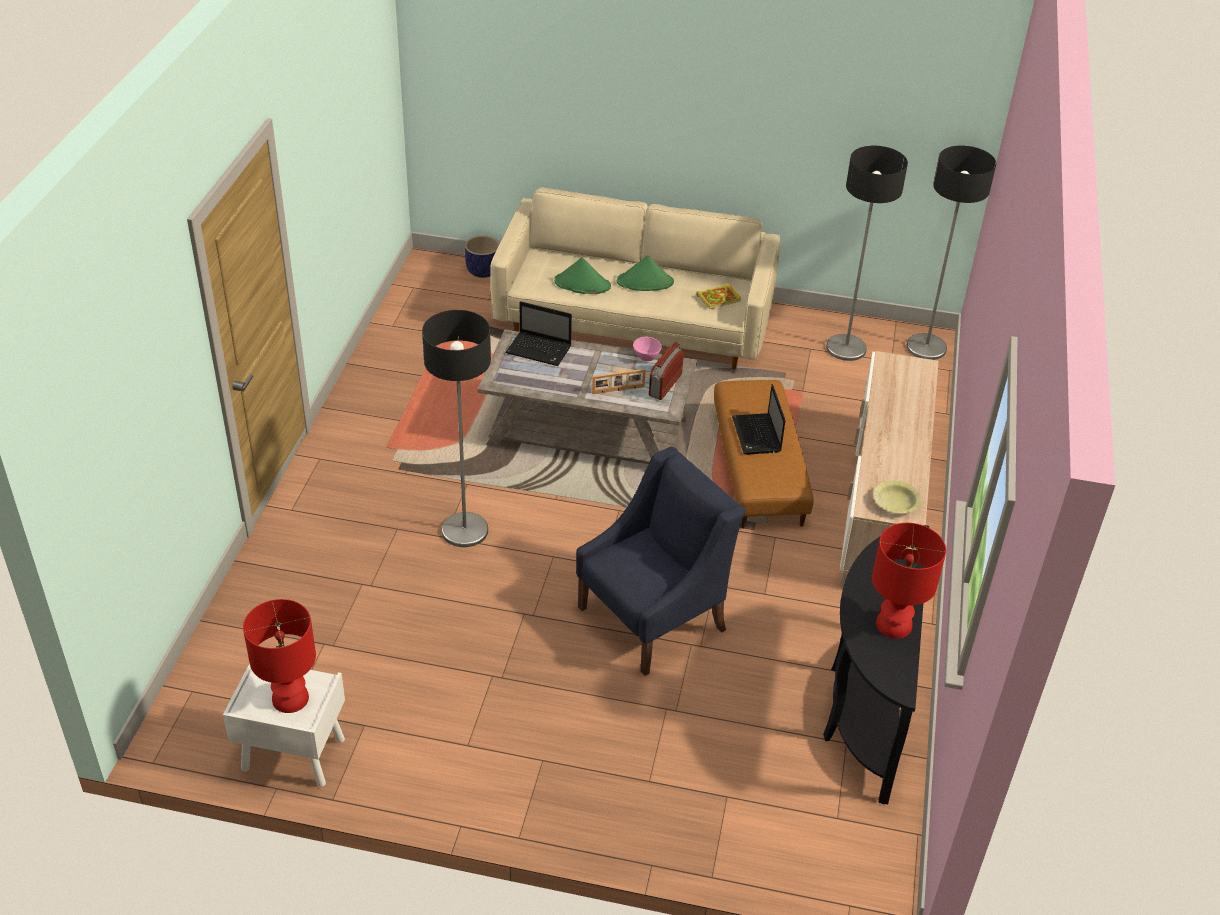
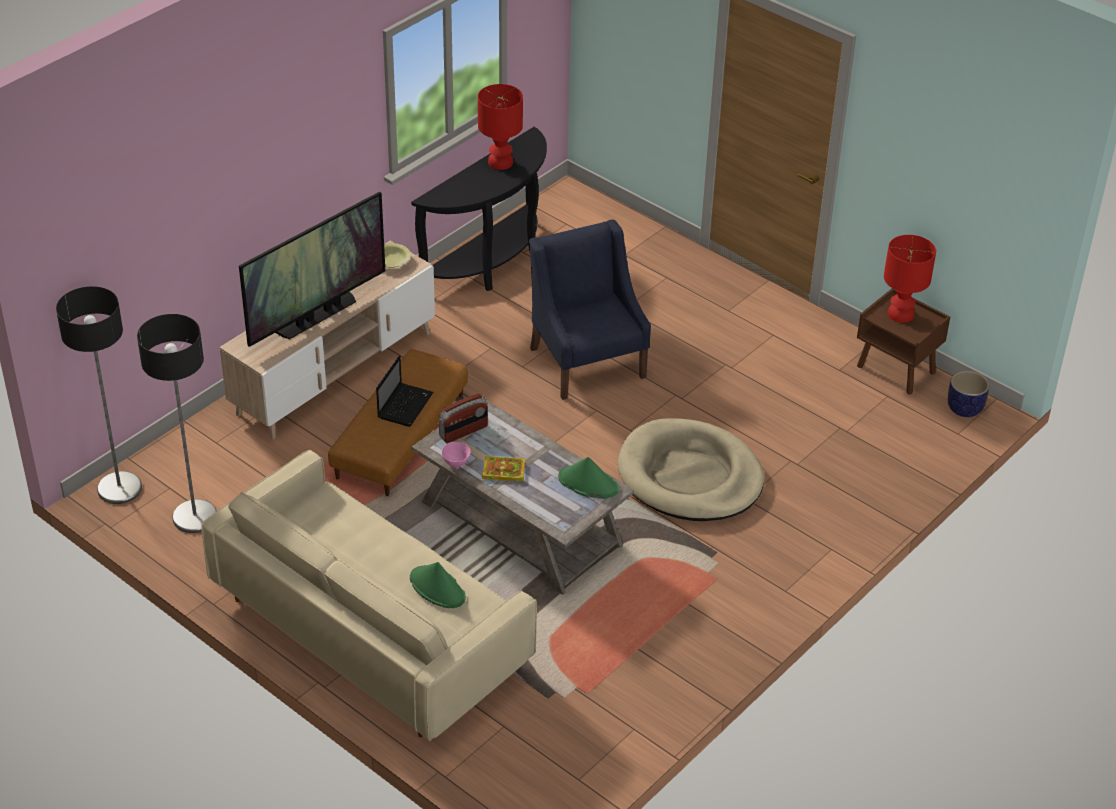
camera: 150 degrees left, 0 degrees up
(292, 755) = (897, 370): white nightstand -> brown nightstand
(464, 530) = (690, 476): floor lamp -> beige dog bed
(483, 271) = (481, 773): planter -> planter (964, 408)
(540, 350) = (547, 508): laptop -> none
(618, 390) = (508, 442): picture frame -> none
(645, 282) = (370, 566): green hat -> green hat (588, 483)
(653, 618) = (587, 361): blue armchair -> blue armchair turned 75 degrees clockwise
(719, 298) = (315, 519): book -> book (502, 471)
(894, 418) = (317, 316): none -> television

